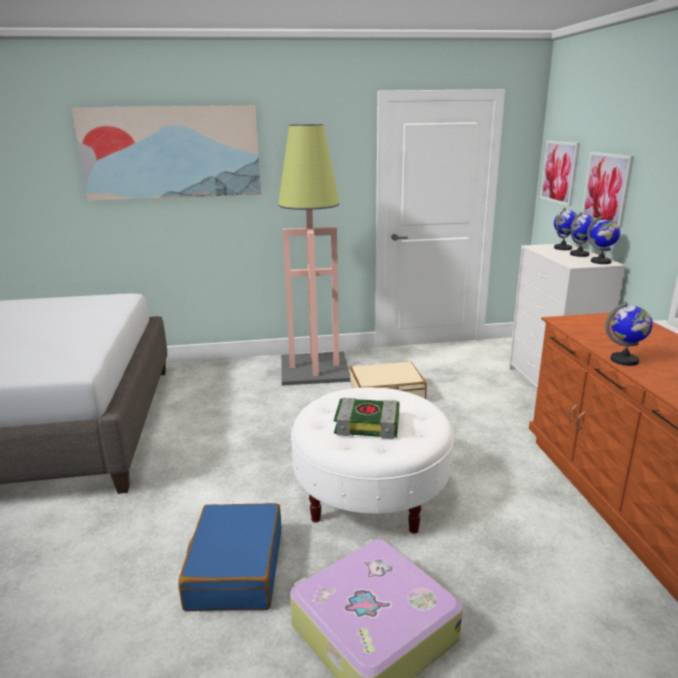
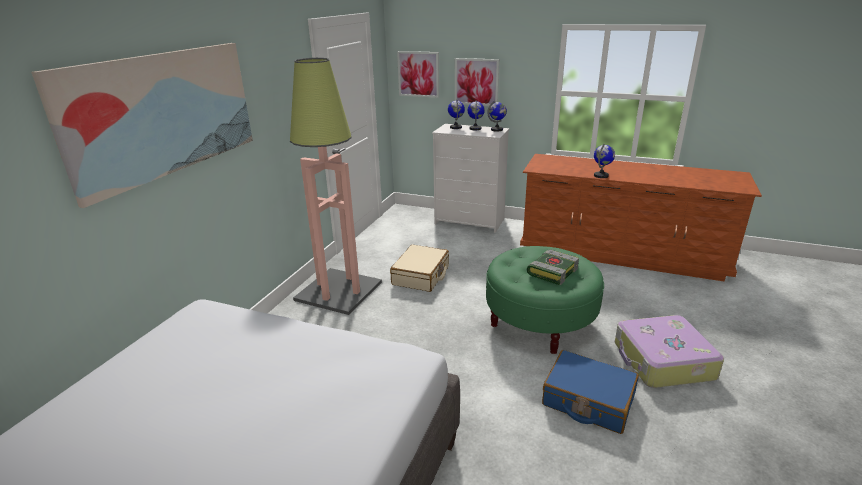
camera: 60 degrees left, 5 degrees up
(371, 494) = (540, 322): white ottoman -> green ottoman

